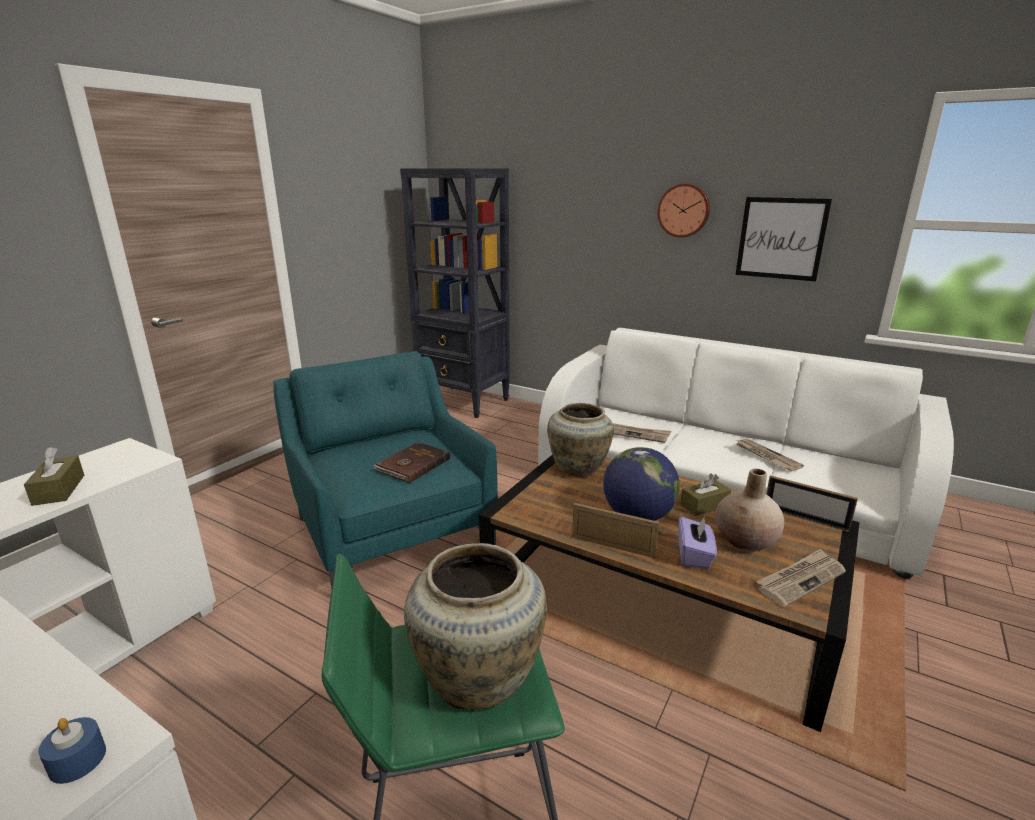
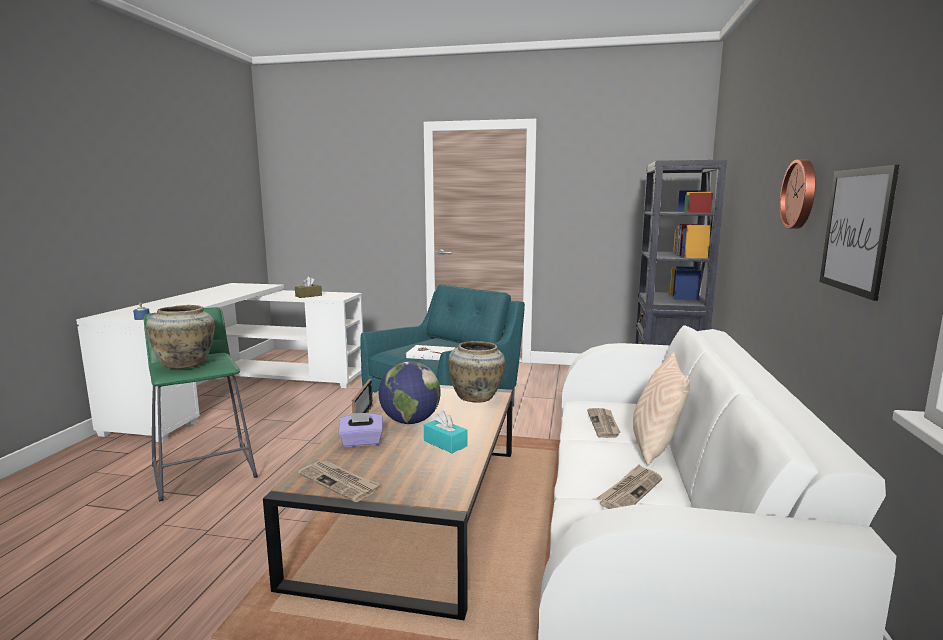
camera: 70 degrees right, 10 degrees down
(412, 464) = (431, 355): brown book -> white book
(685, 429) = (654, 446): none -> beige pillow
(704, 505) = (445, 443): brown tissue box -> turquoise tissue box
(746, 540) = (392, 461): beige vase -> none
(805, 518) = (449, 489): picture frame -> none

